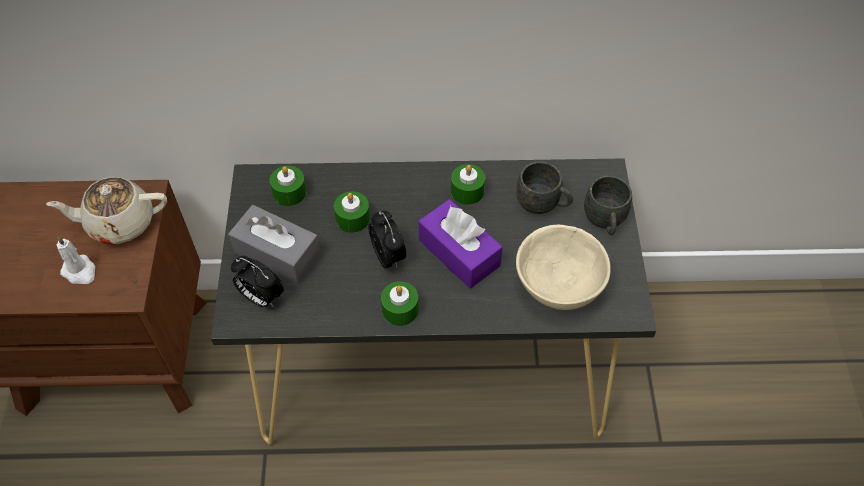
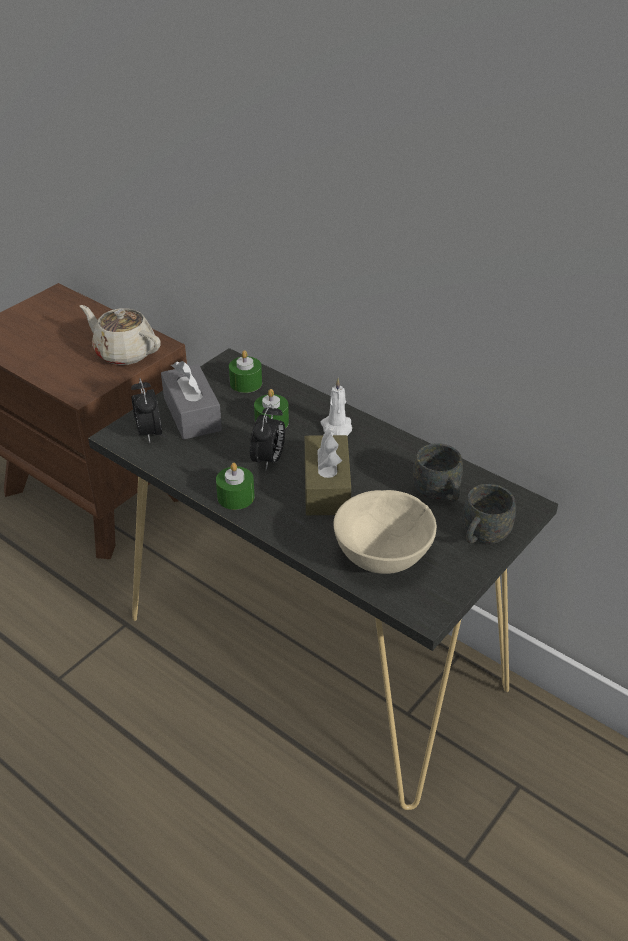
camera: 40 degrees right, 15 degrees down
(80, 271) = (68, 366): white candle -> white candle (337, 429)
(459, 253) = (326, 488): purple tissue box -> brown tissue box
(467, 191) = (384, 452): green candle -> none

